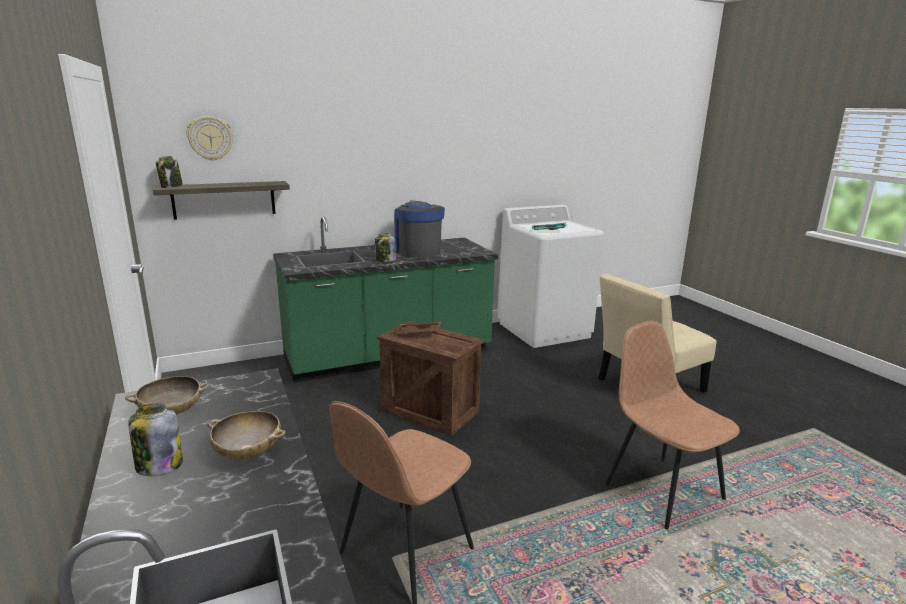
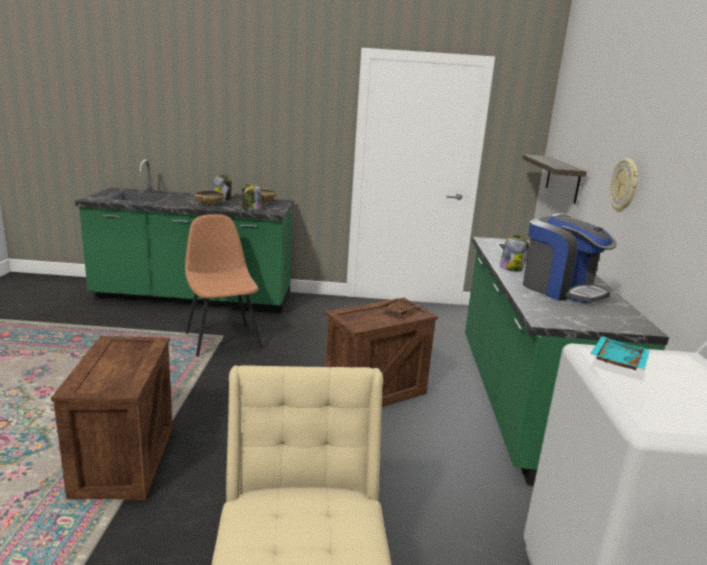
camera: 115 degrees right, 0 degrees up
(171, 186) = (539, 156): jar -> jar (251, 209)
(210, 138) = (572, 119): wall clock -> wall clock (625, 185)
(418, 251) = (560, 289): coffee machine -> coffee machine turned 45 degrees clockwise
(661, 490) = (126, 461): brown chair -> crate

